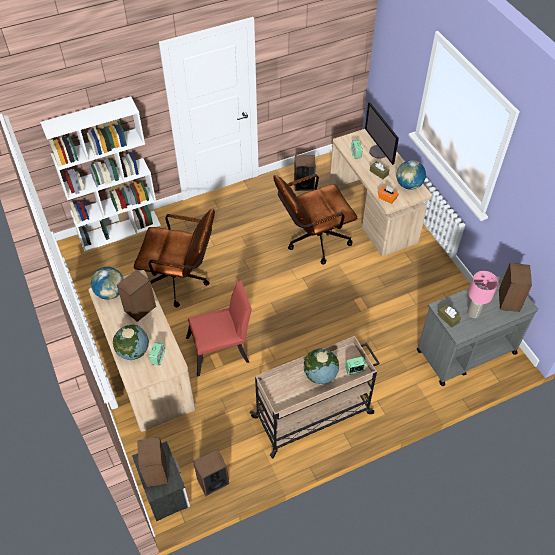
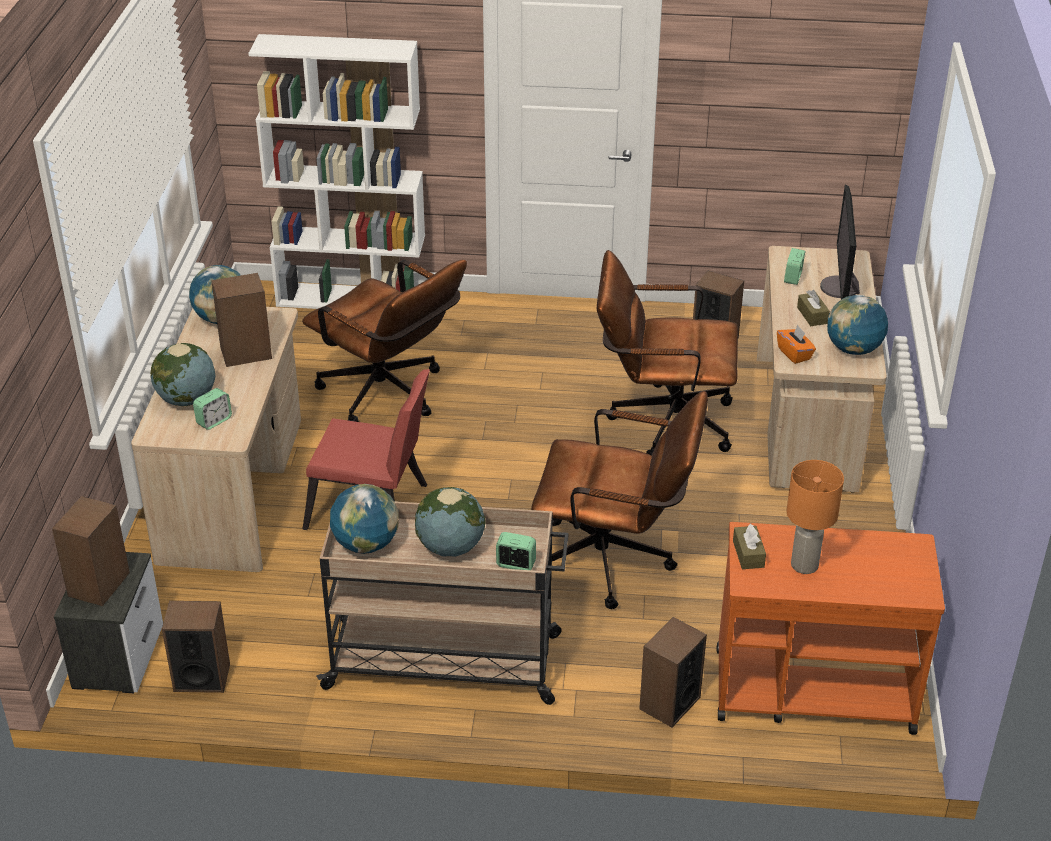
camera: 30 degrees right, 15 degrees down
(282, 392) = (366, 544): none -> globe
(346, 326) = (615, 562): none -> brown office chair
(465, 352) = (812, 690): grey cart -> orange cart
(473, 313) = (805, 566): pink table lamp -> orange table lamp
(508, 300) = (894, 574): speaker -> speaker (669, 703)

